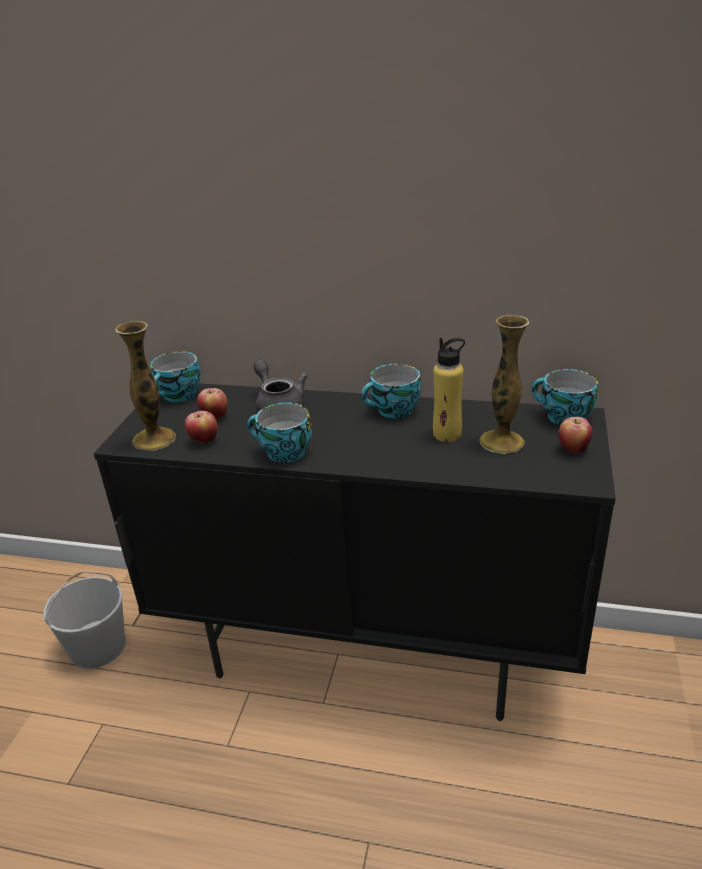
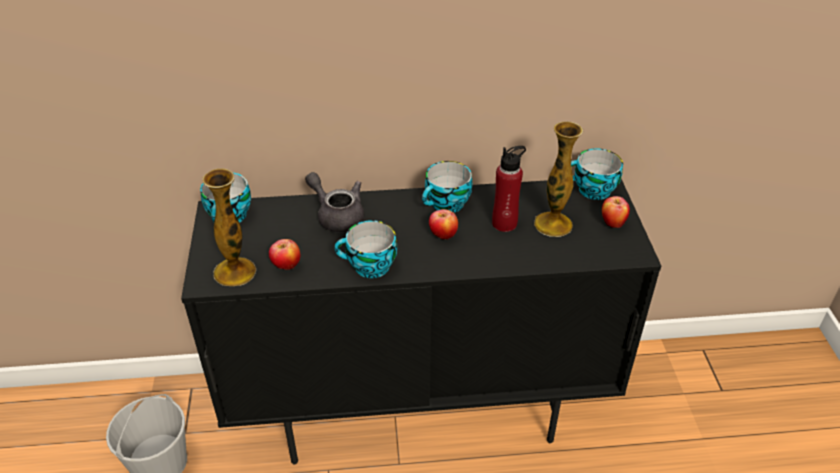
camera: 20 degrees left, 10 degrees up
(215, 417) = (281, 237): apple -> apple (443, 236)
(447, 434) = (504, 223): yellow bottle -> red bottle

